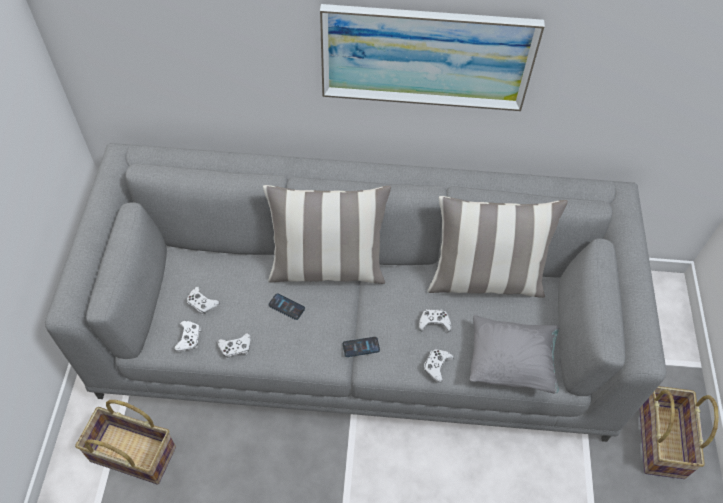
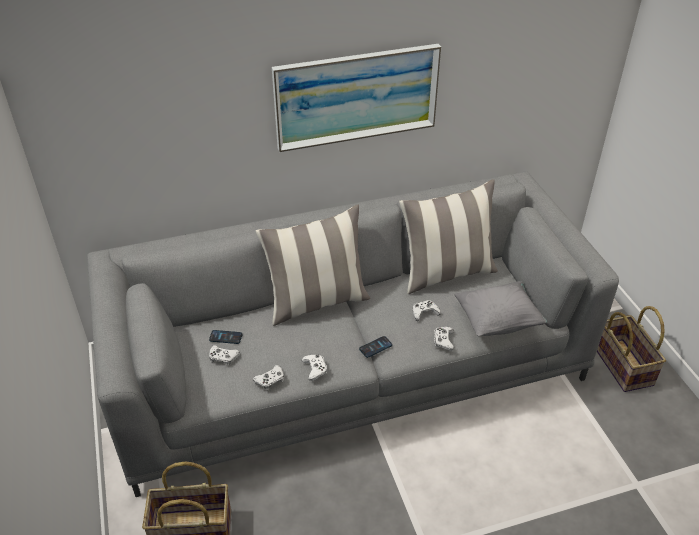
camera: 20 degrees left, 15 degrees down
(189, 338) = (225, 386): white game controller -> white game controller (315, 369)
(286, 307) = (298, 338): phone -> phone (225, 337)

